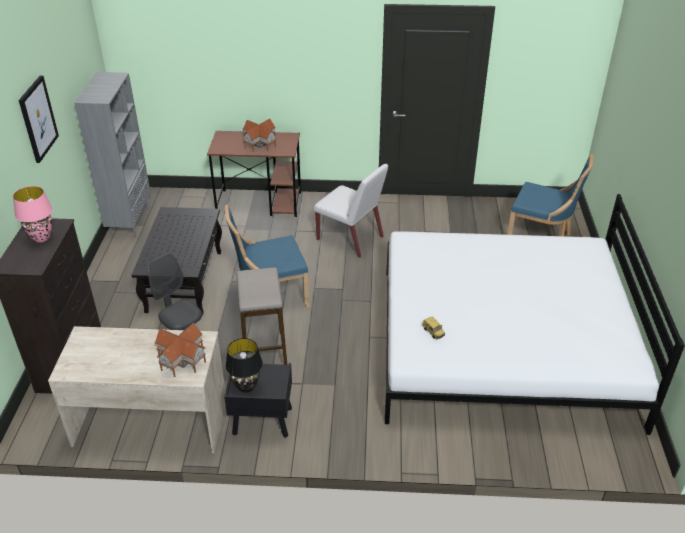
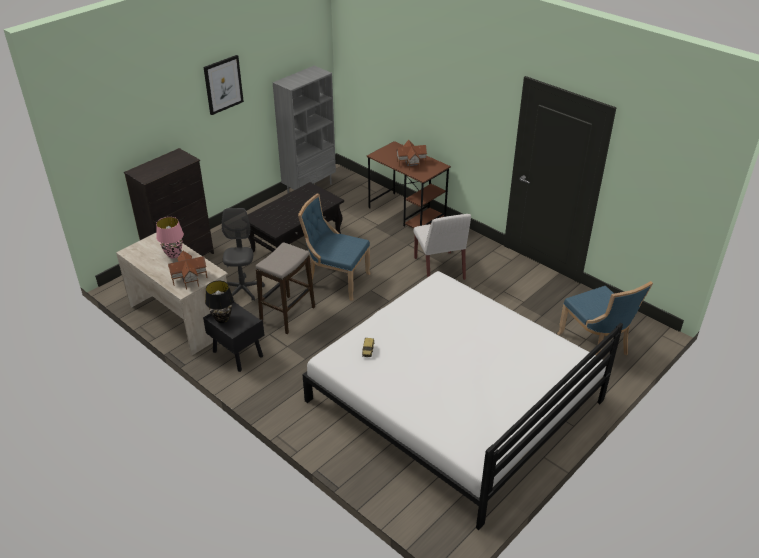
camera: 40 degrees right, 0 degrees up
(41, 238) = (170, 163): pink table lamp -> pink table lamp (173, 255)

